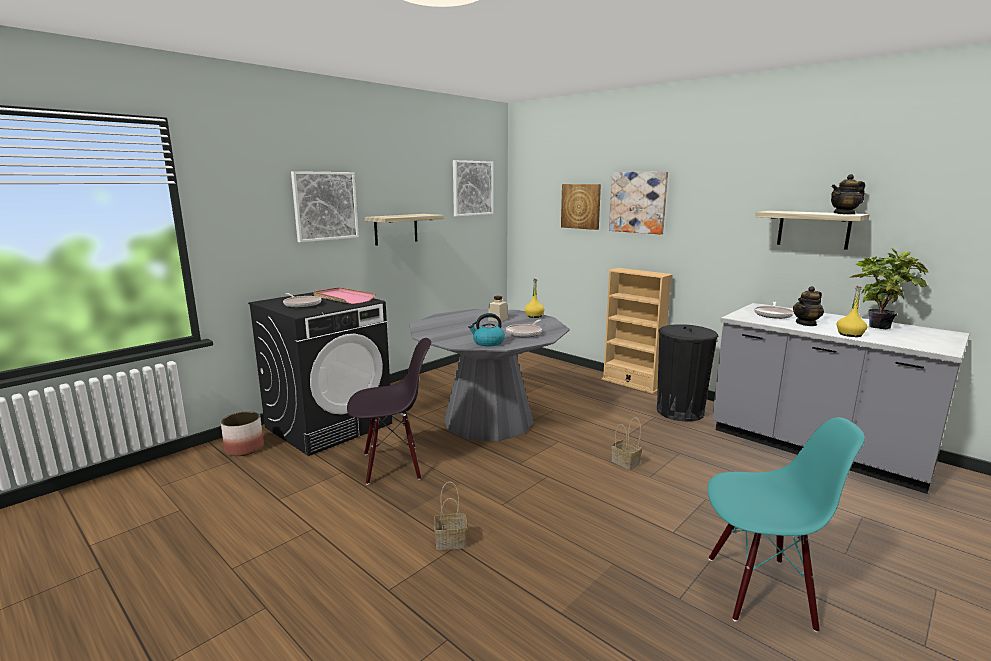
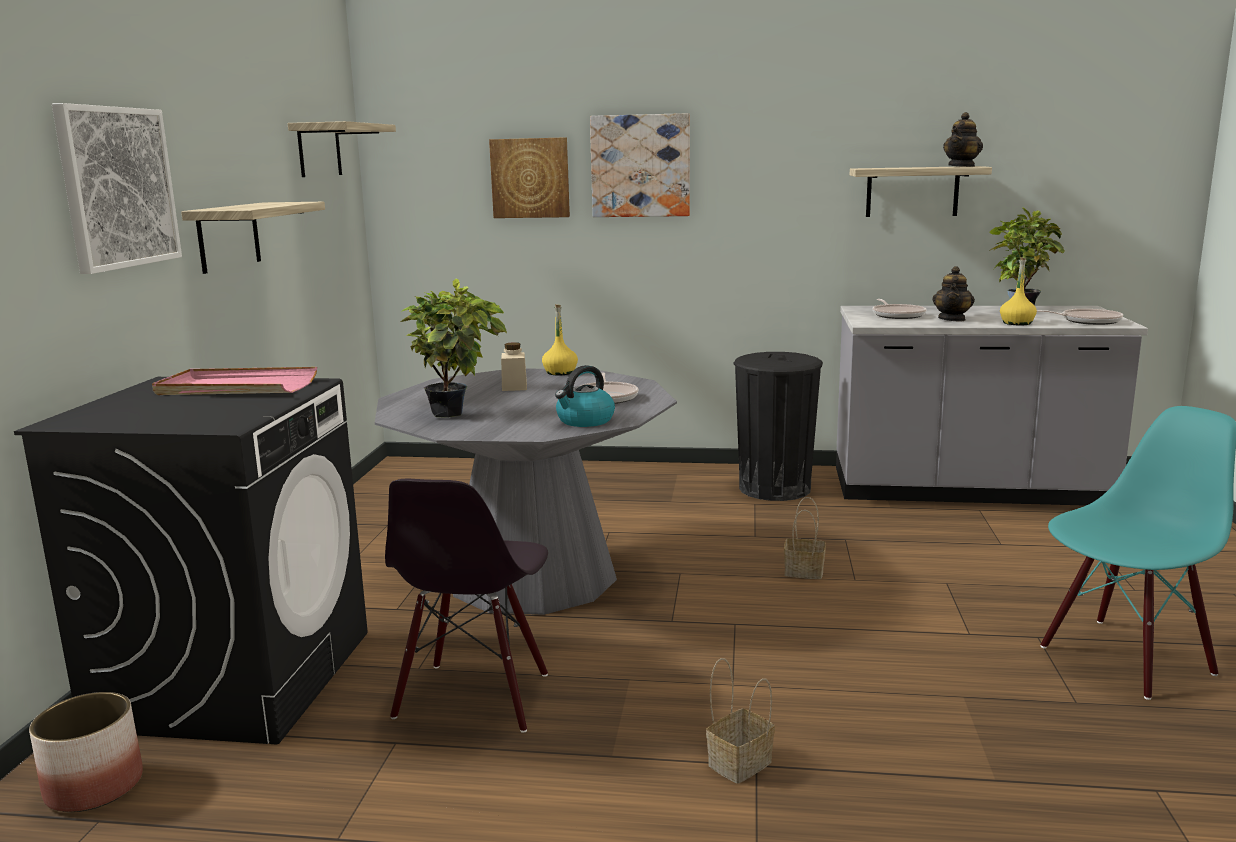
camera: 35 degrees left, 0 degrees up
(302, 304) = (175, 412): frying pan -> frying pan (1087, 321)
(392, 465) = (474, 697): black chair -> black chair turned 150 degrees clockwise
(445, 327) = (457, 414): none -> potted plant
(472, 188) = (319, 150): picture -> shelf
(631, 384) = (663, 468): beige bookcase -> none

